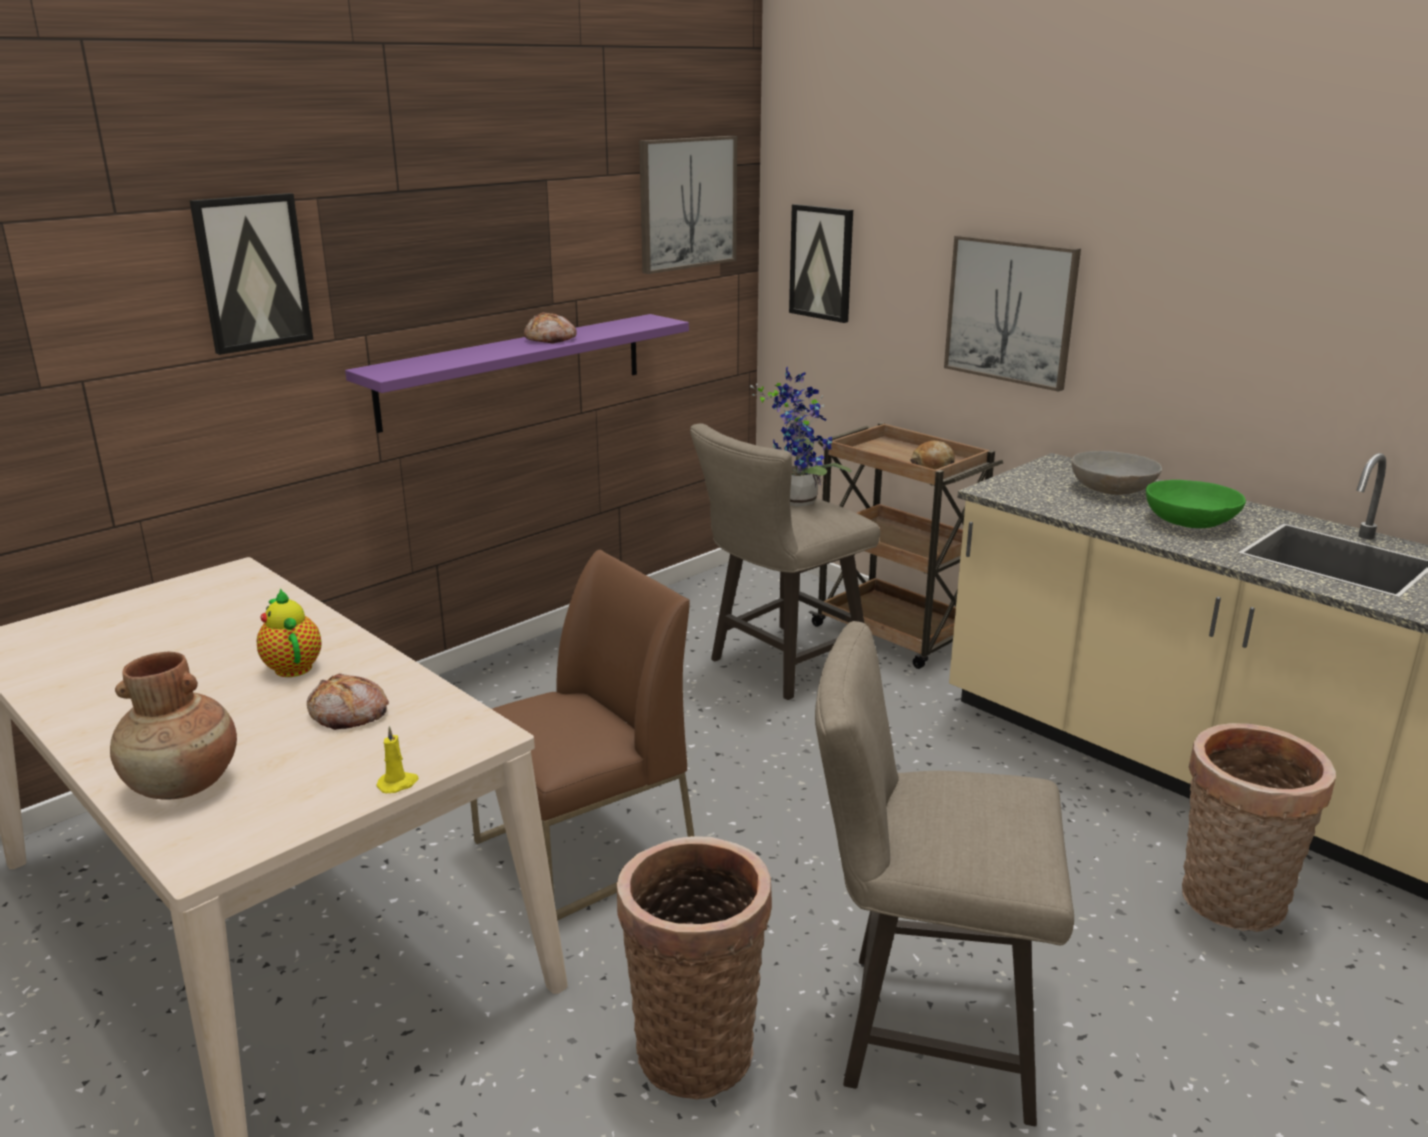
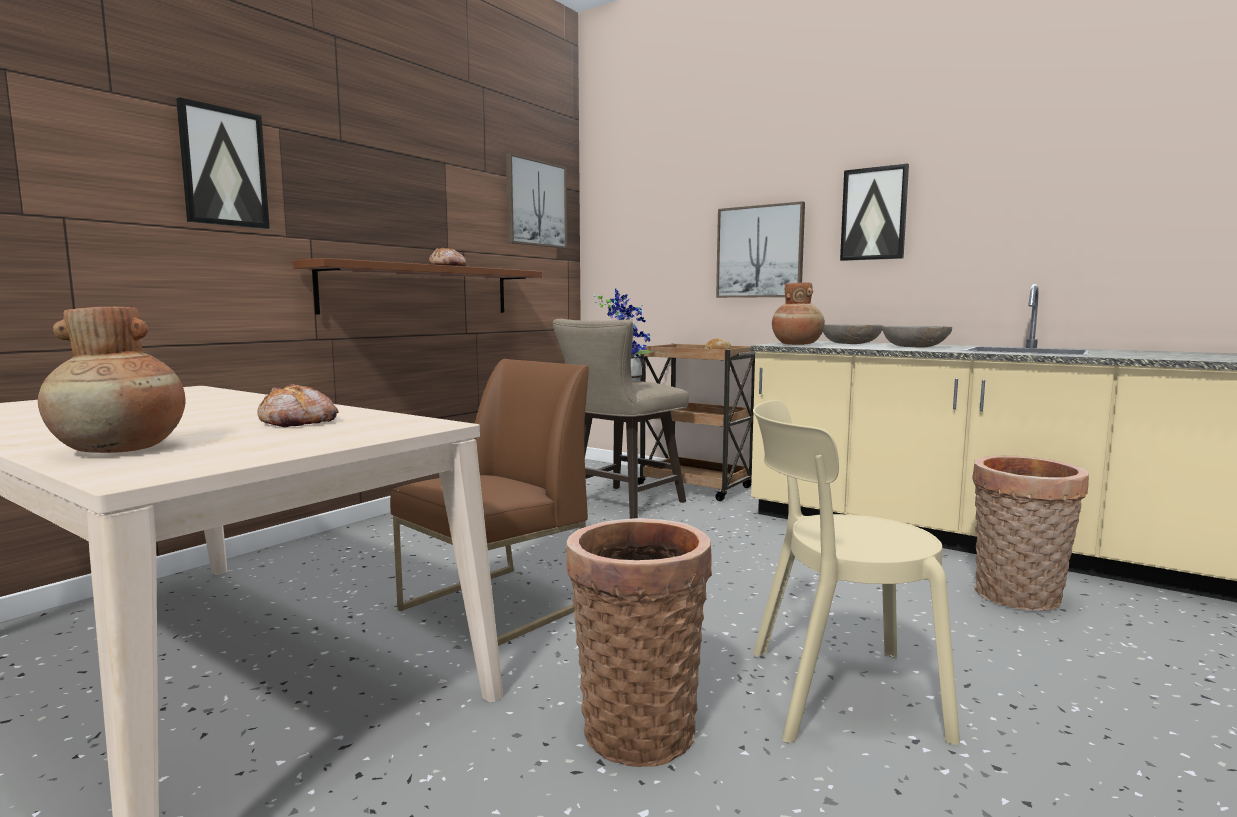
camera: 10 degrees left, 15 degrees down
(292, 666) = (241, 410): teapot -> none
(398, 784) = (355, 442): yellow candle -> none
(515, 370) = (420, 290): purple shelf -> brown shelf
(822, 262) = (625, 246): picture -> picture (874, 214)
(921, 1028) = (833, 693): beige stool -> beige chair
(1027, 492) = (797, 344): none -> brown vase
(1191, 521) = (915, 347): green bowl -> grey bowl

